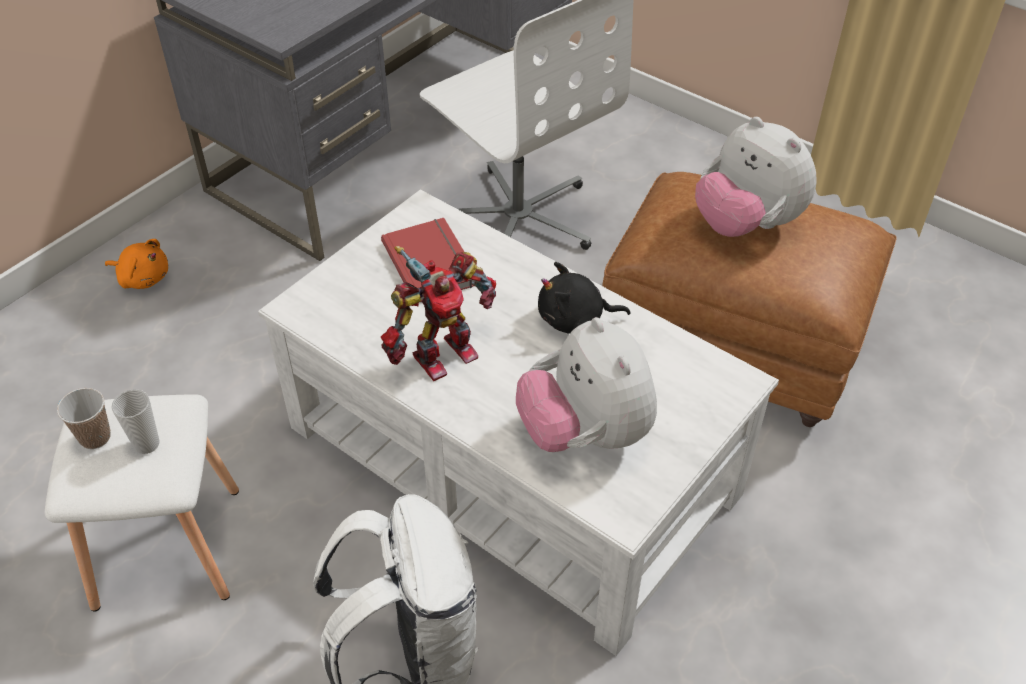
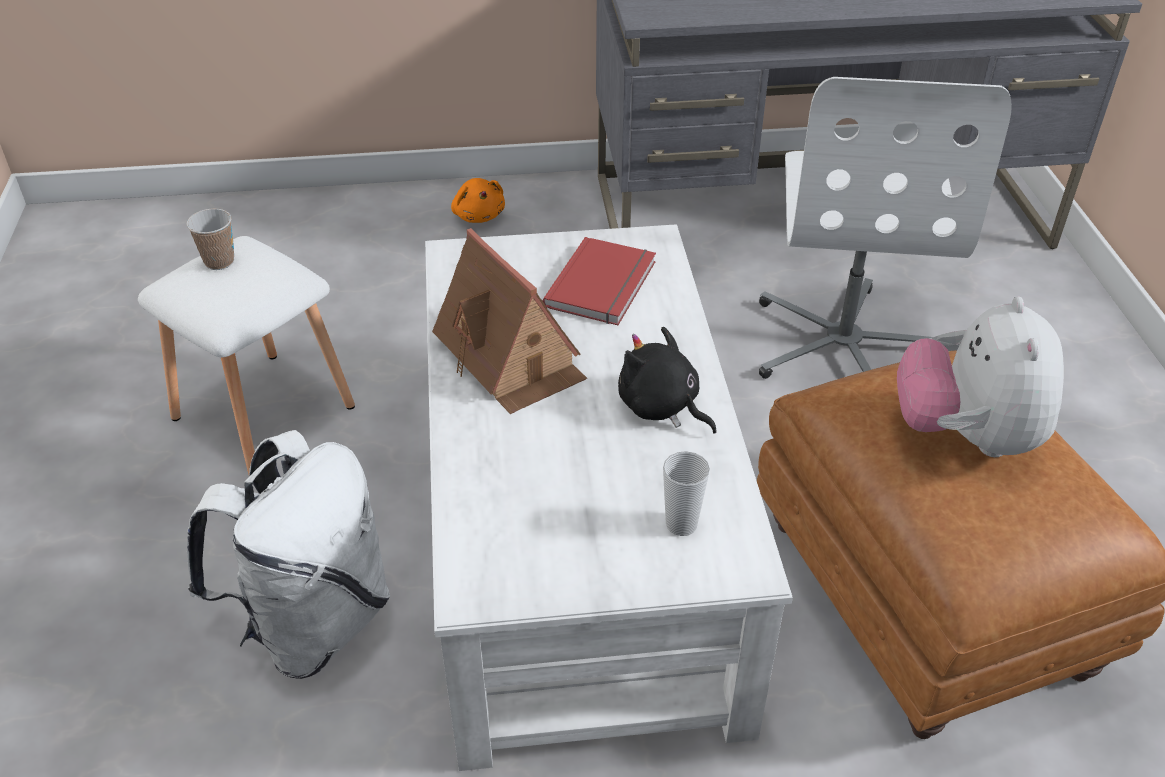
camera: 45 degrees right, 5 degrees down
(147, 444) = (241, 287): cup -> cup (681, 524)
(442, 353) = (510, 358): toy robot -> toy house
(585, 433) = (535, 502): plush toy -> none

